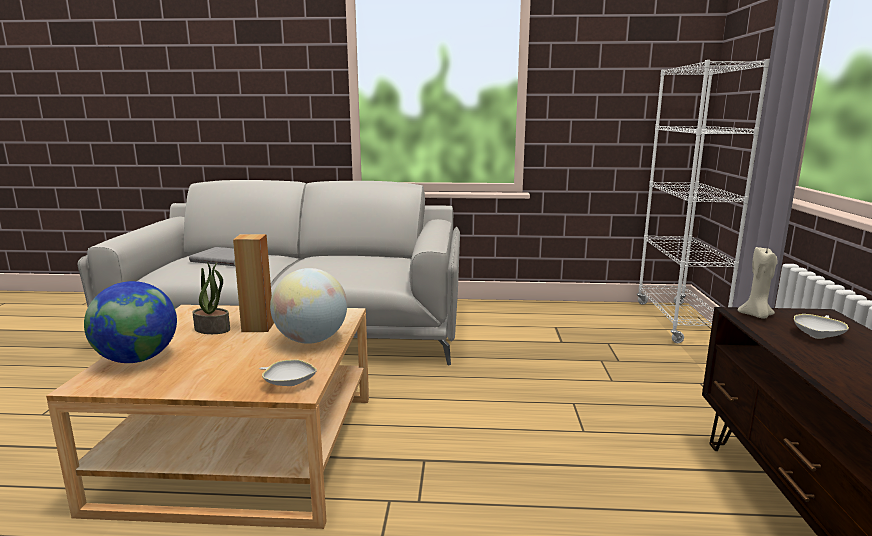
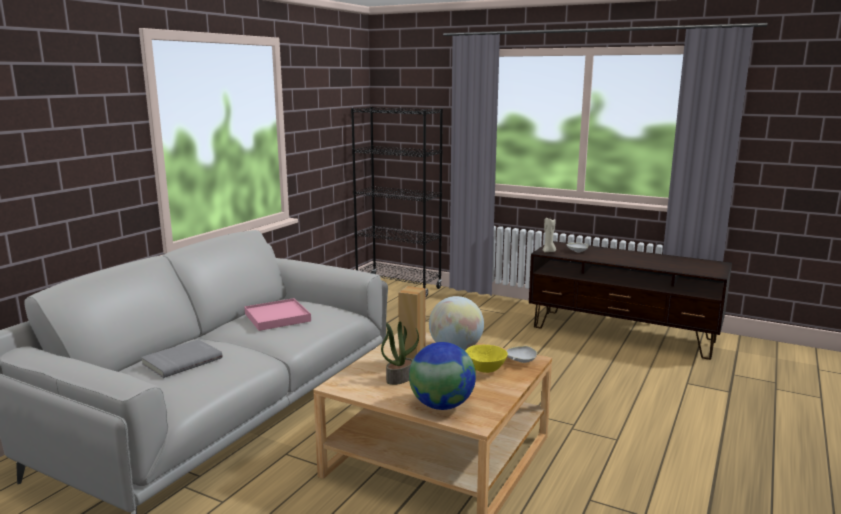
camera: 65 degrees left, 0 degrees up
(249, 366) = (485, 370): none -> yellow bowl
(341, 261) = (277, 317): none -> pink tray
(678, 322) = (398, 286): white bookcase -> black bookcase

